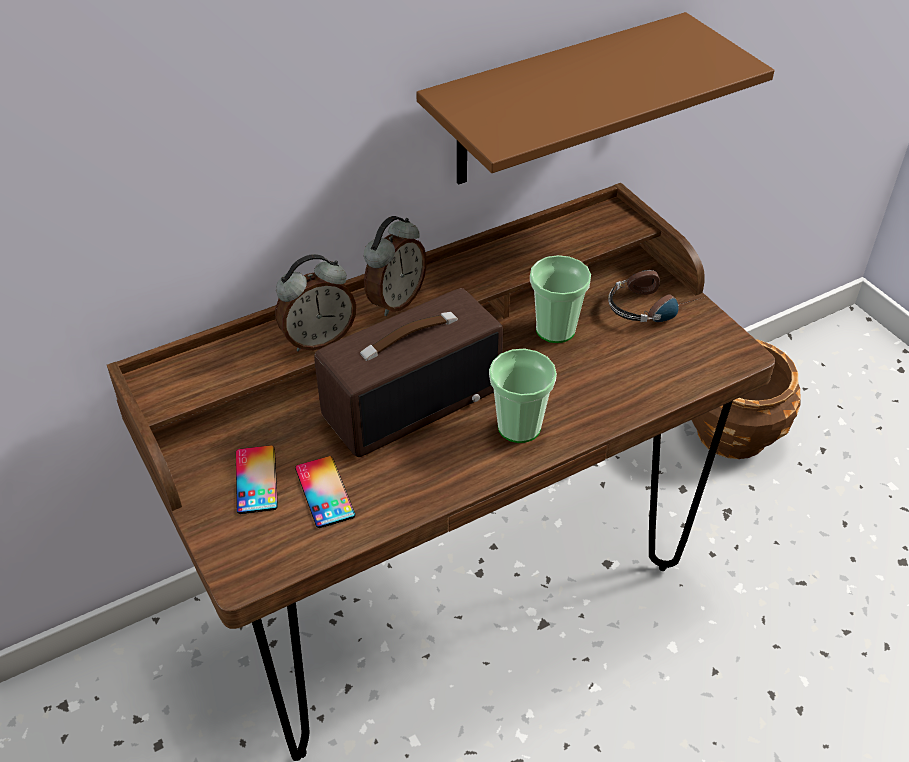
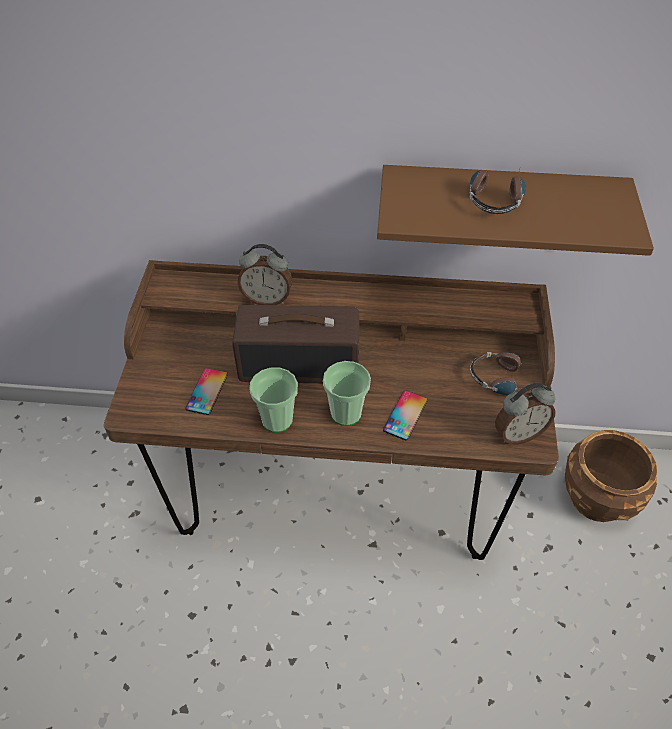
camera: 35 degrees right, 5 degrees up
(256, 479) = (180, 364): phone -> phone (405, 415)
(395, 300) = (330, 296): alarm clock -> alarm clock (518, 434)
(555, 329) = (425, 363): cup -> cup (277, 420)
(575, 78) = (495, 196): none -> headphones

